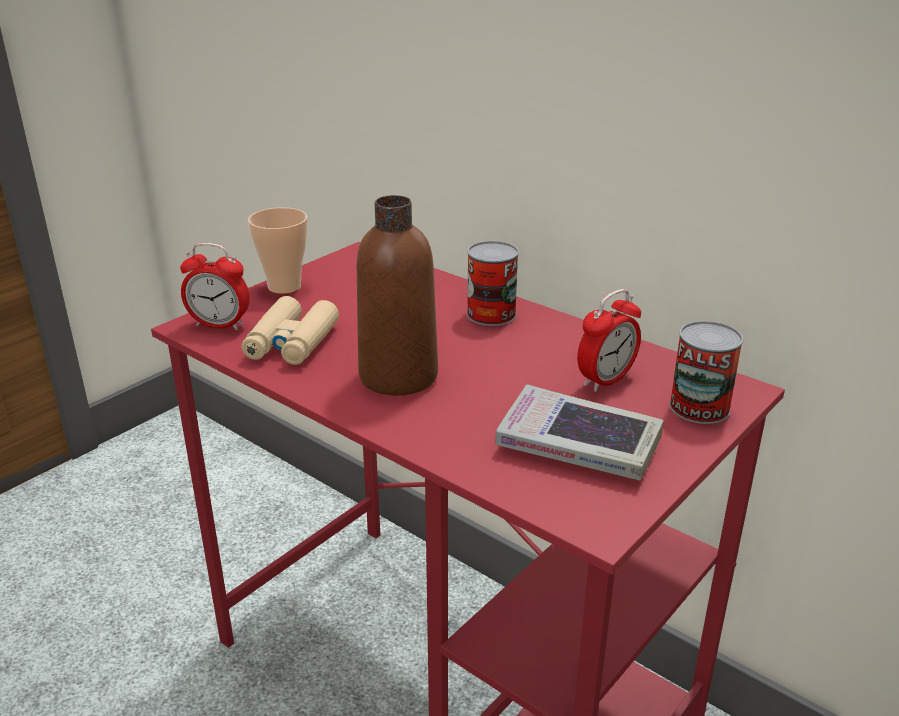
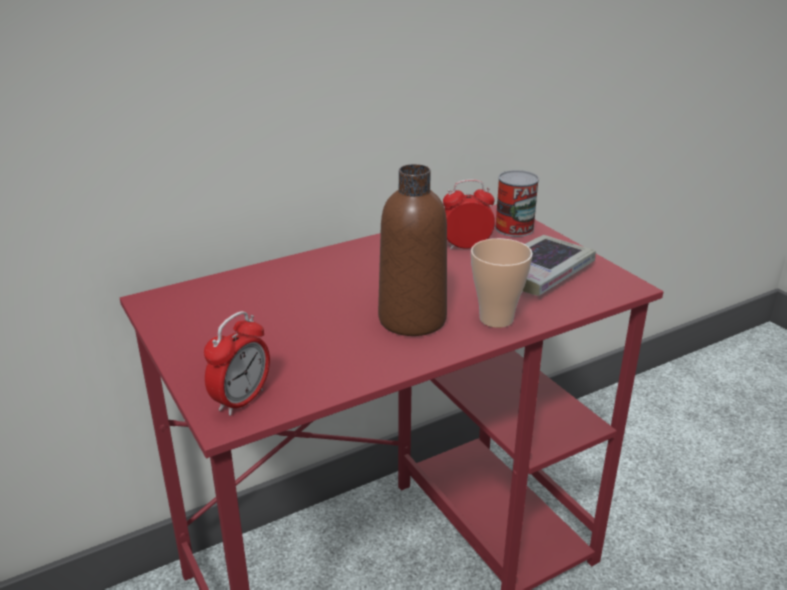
camera: 70 degrees left, 0 degrees up
(284, 286) = (186, 351): cup -> cup (496, 319)
(291, 343) = (315, 362): beige binoculars -> none
(491, 314) = (338, 264): can -> none
(606, 380) = (466, 246): alarm clock -> alarm clock turned 75 degrees counterclockwise

